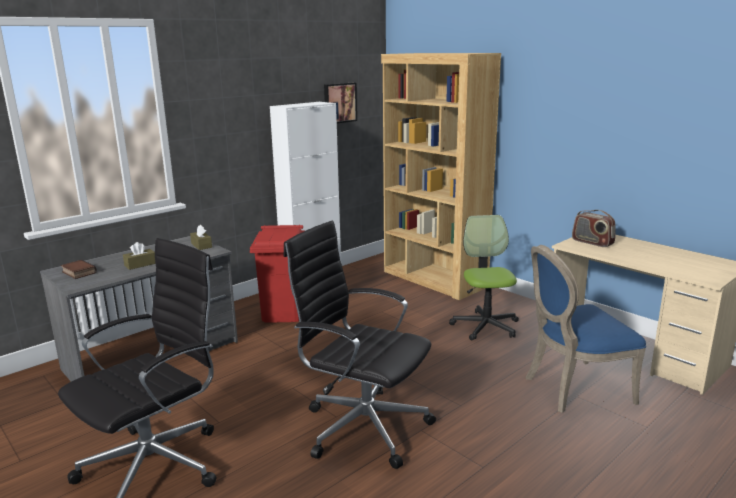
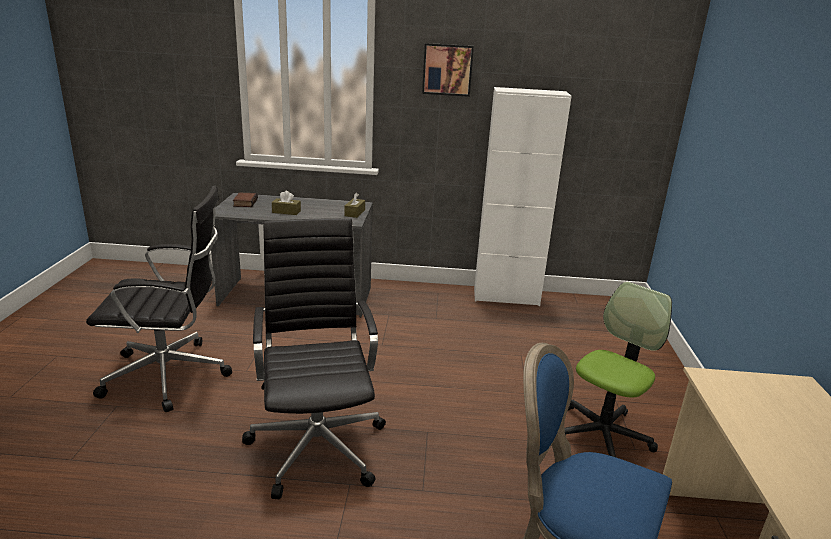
camera: 45 degrees right, 5 degrees up
(284, 313) = (436, 311): red trash can -> none
(339, 103) = (602, 97): picture -> picture (447, 69)
(434, 279) = (640, 352): brown bookcase -> none
(592, 242) = (759, 393): radio -> none

